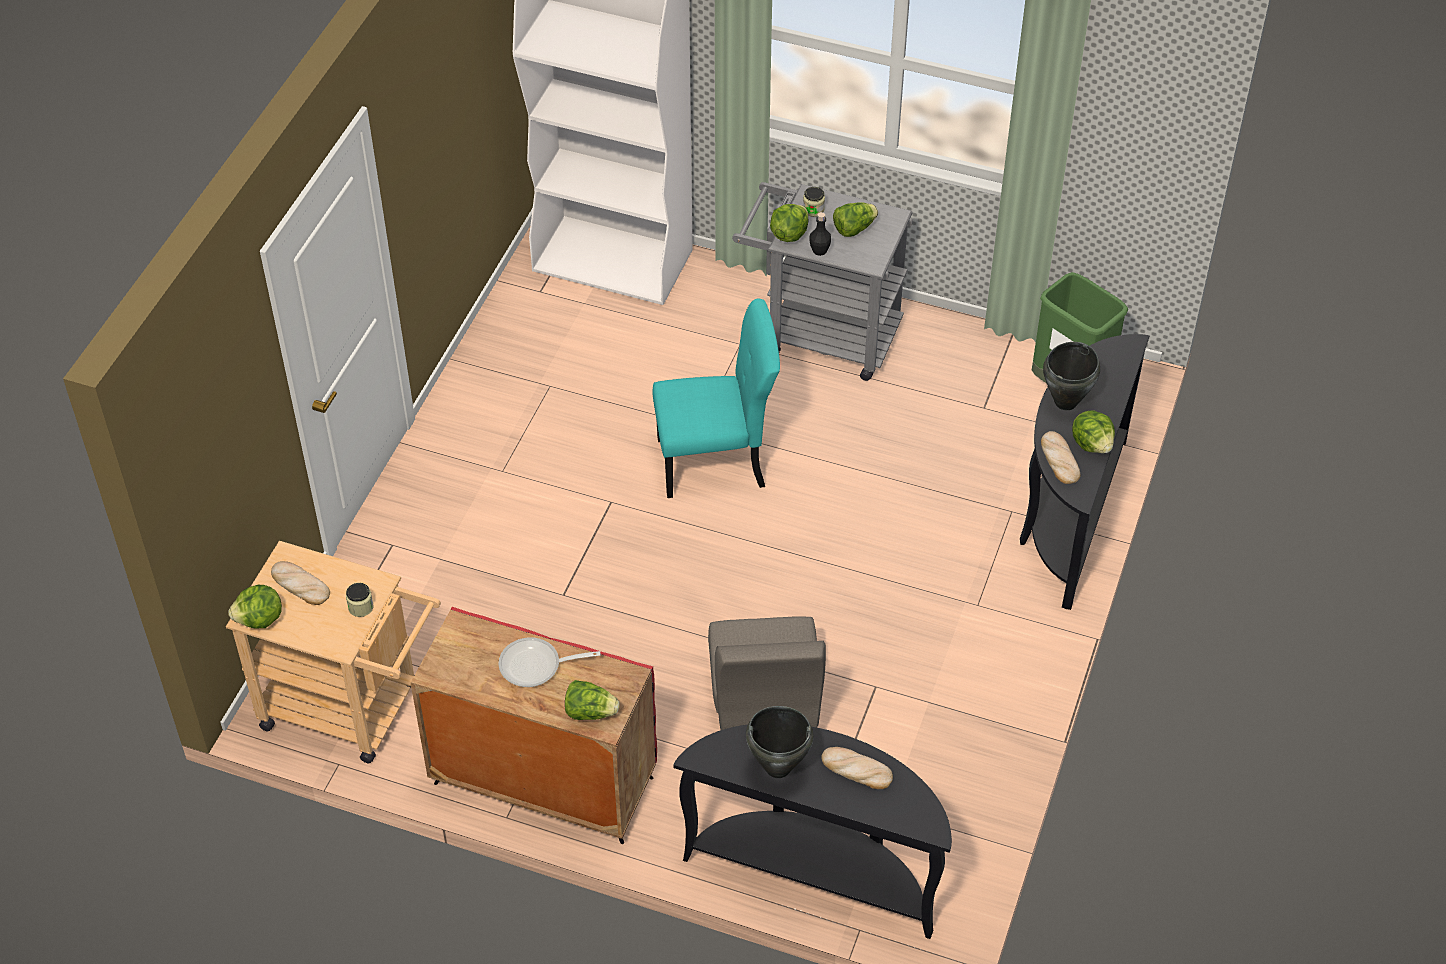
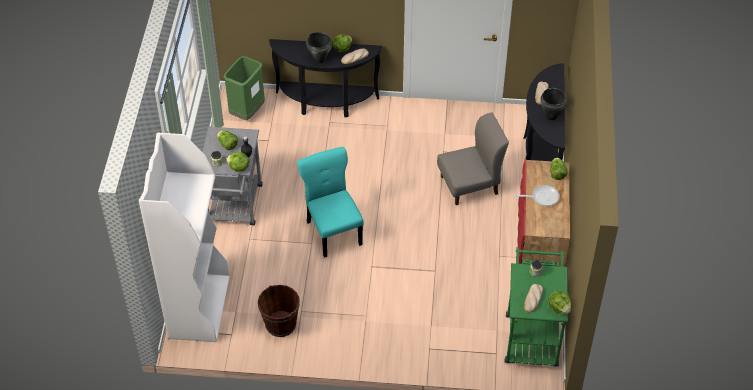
camera: 105 degrees left, 0 degrees up
(352, 709) = (531, 334): beige cart -> green cart
(533, 355) = (280, 324): none -> brown bucket
(536, 666) = (542, 197): frying pan -> frying pan turned 75 degrees counterclockwise

